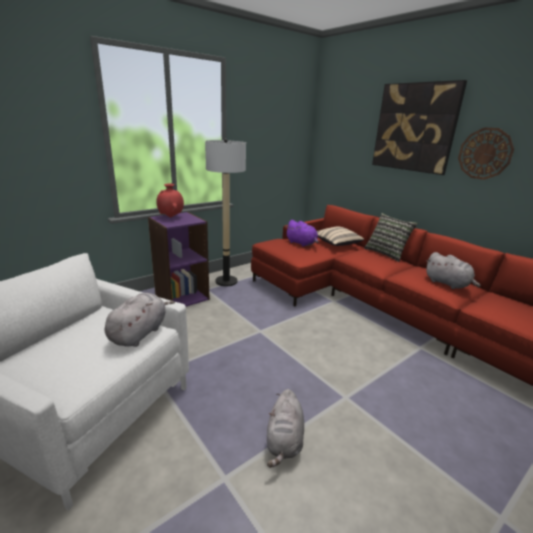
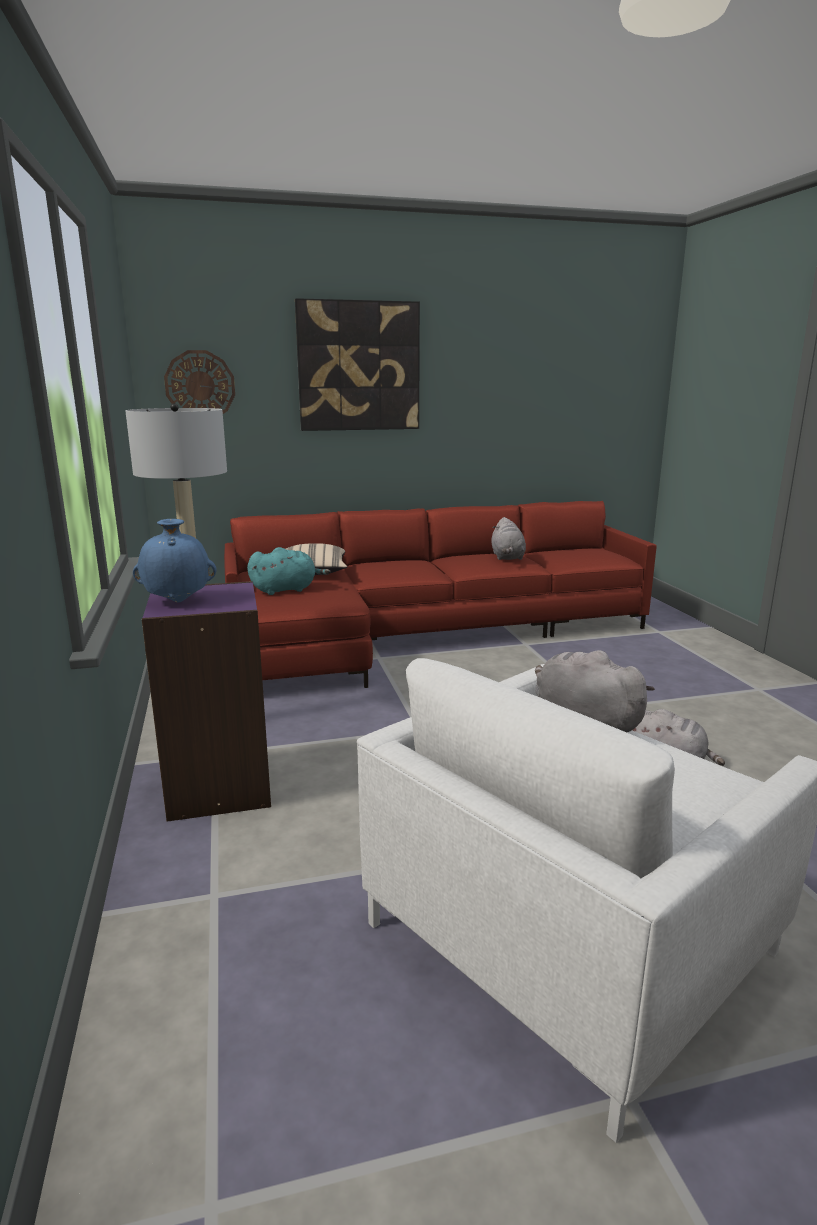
camera: 65 degrees left, 5 degrees down
(171, 217) = (178, 601): red vase -> blue vase
(302, 243) = (286, 590): purple plush toy -> turquoise plush toy
(386, 253) = (387, 559): pillow -> none
(448, 284) = (507, 557): grey plush toy -> grey plush toy turned 105 degrees clockwise
(485, 153) = (459, 394): wall clock -> wall clock (200, 385)

